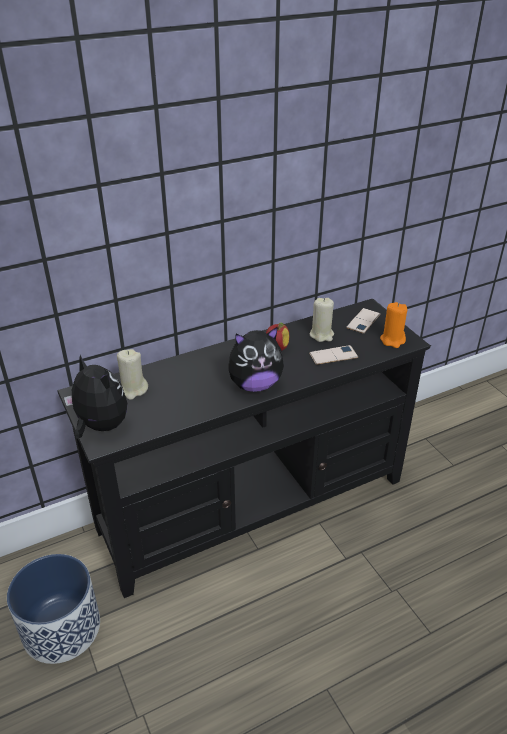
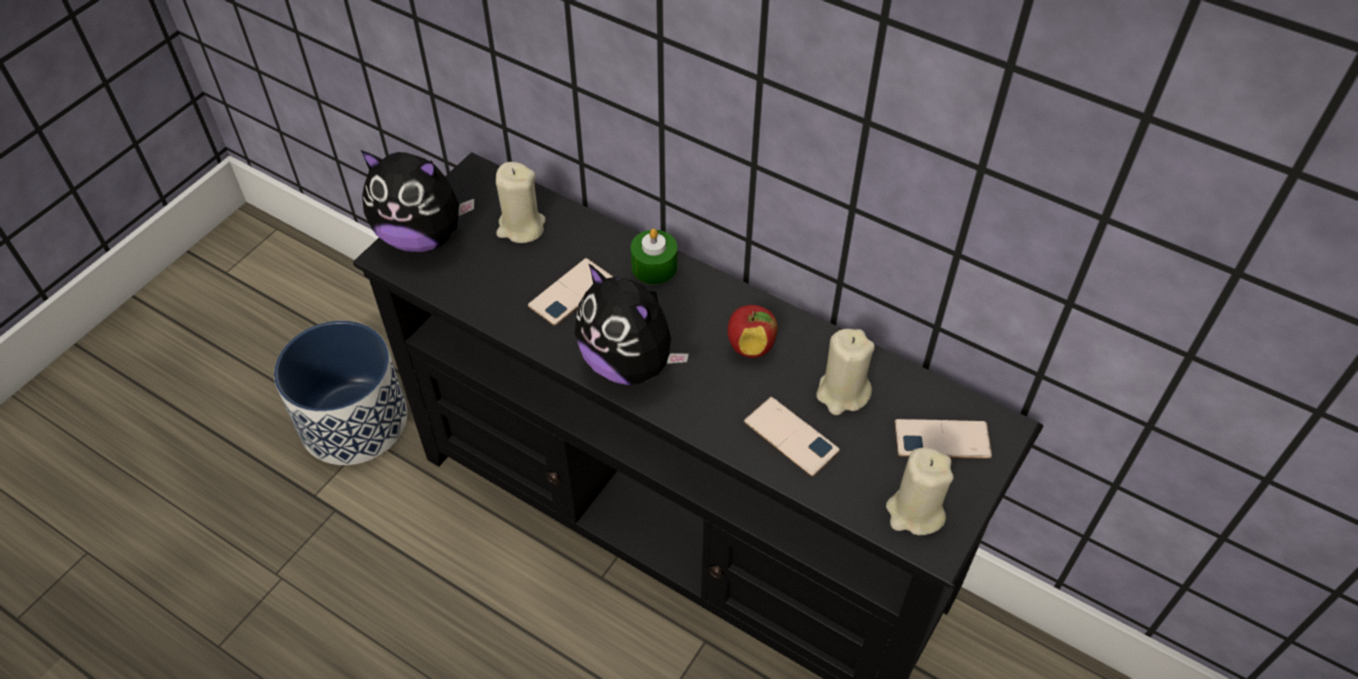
camera: 60 degrees right, 15 degrees up
(100, 426) = (422, 236): plush toy -> plush toy turned 90 degrees clockwise
(194, 388) = (571, 292): none -> phone
(204, 358) = (654, 267): none -> green candle
(392, 340) = (915, 512): orange candle -> beige candle

